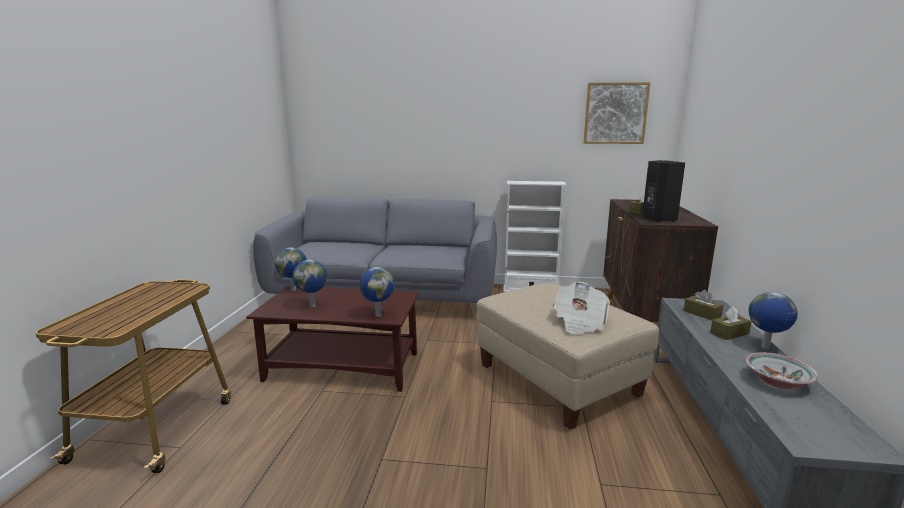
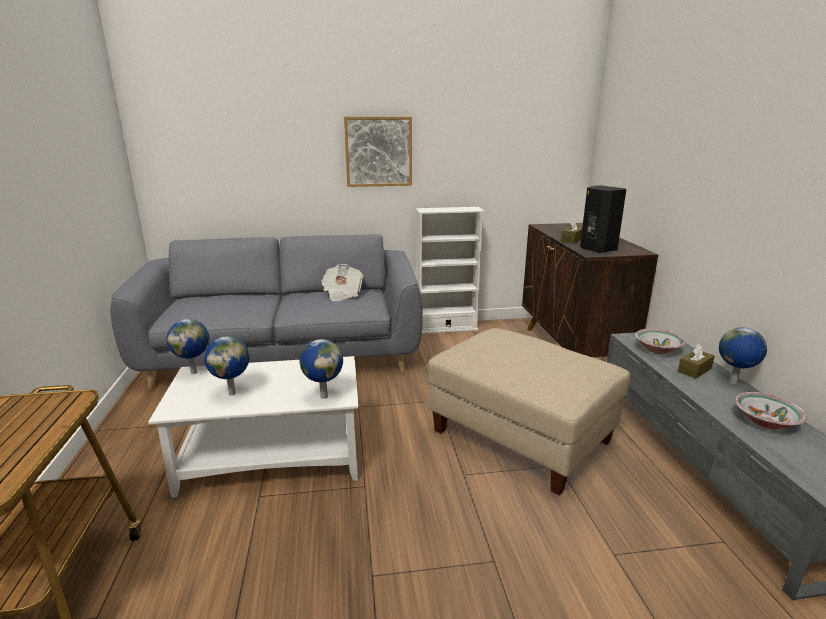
camera: 15 degrees left, 5 degrees up
(344, 366) = (274, 458): brown coffee table -> white coffee table
(579, 322) = (556, 378): newspaper -> newspaper (342, 294)
(615, 113) = (530, 129): picture -> picture (378, 151)
(702, 314) = (658, 349): brown tissue box -> bowl

